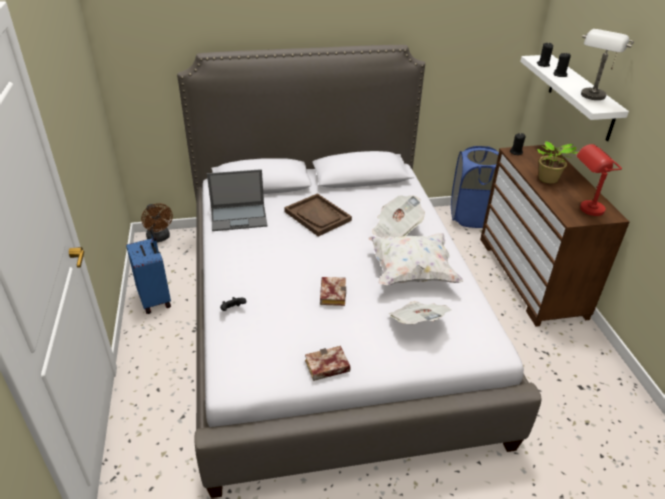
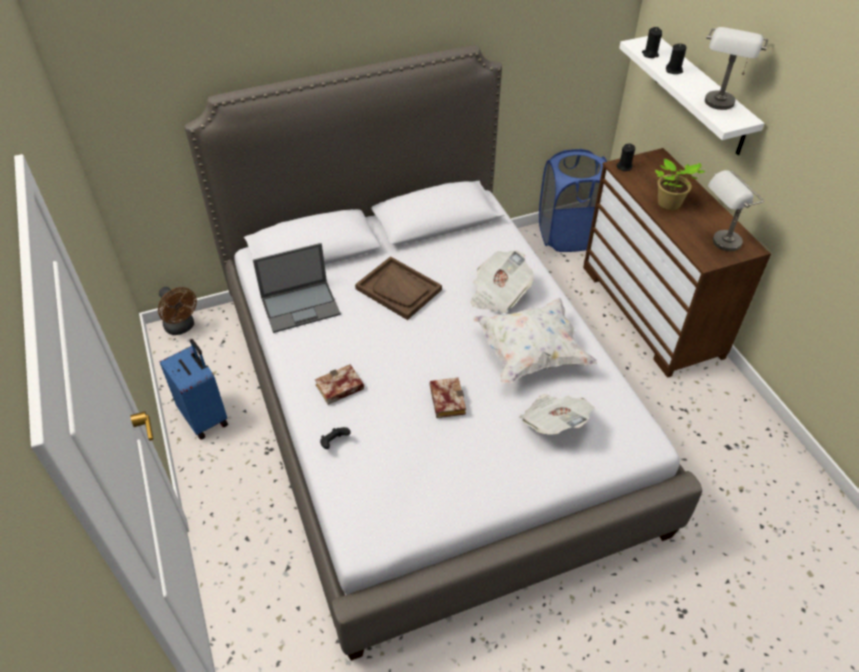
camera: 10 degrees left, 10 degrees up
(326, 367) = (465, 501): book -> book (338, 389)
(584, 210) = (719, 245): red table lamp -> grey table lamp

